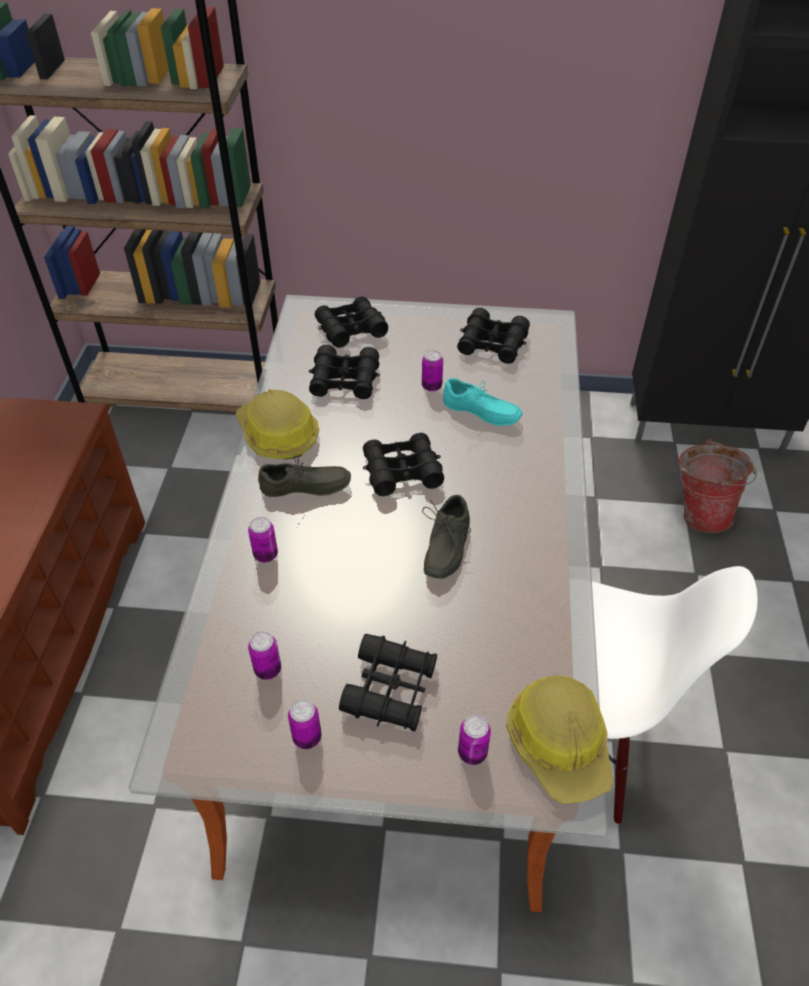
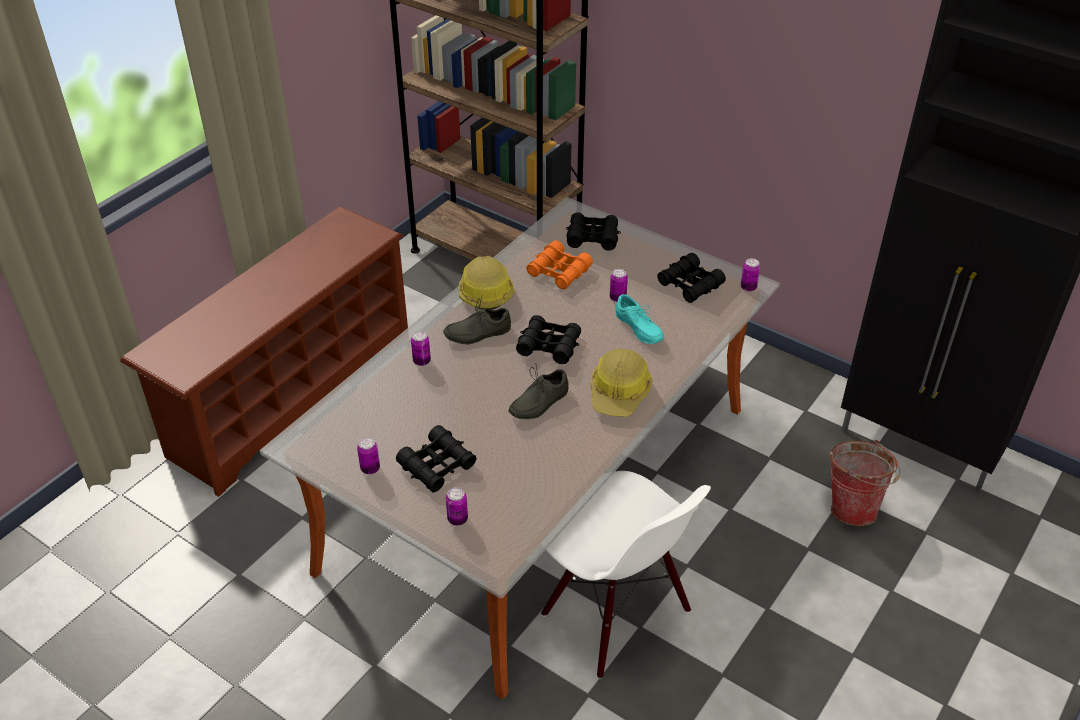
camera: 30 degrees right, 5 degrees down
(267, 669) = (375, 424): can -> can (748, 287)
(305, 489) = (477, 332): grey shoe -> grey shoe turned 135 degrees clockwise
(345, 380) = (559, 272): black binoculars -> orange binoculars
(559, 743) = (514, 539): hard hat -> hard hat (619, 393)

